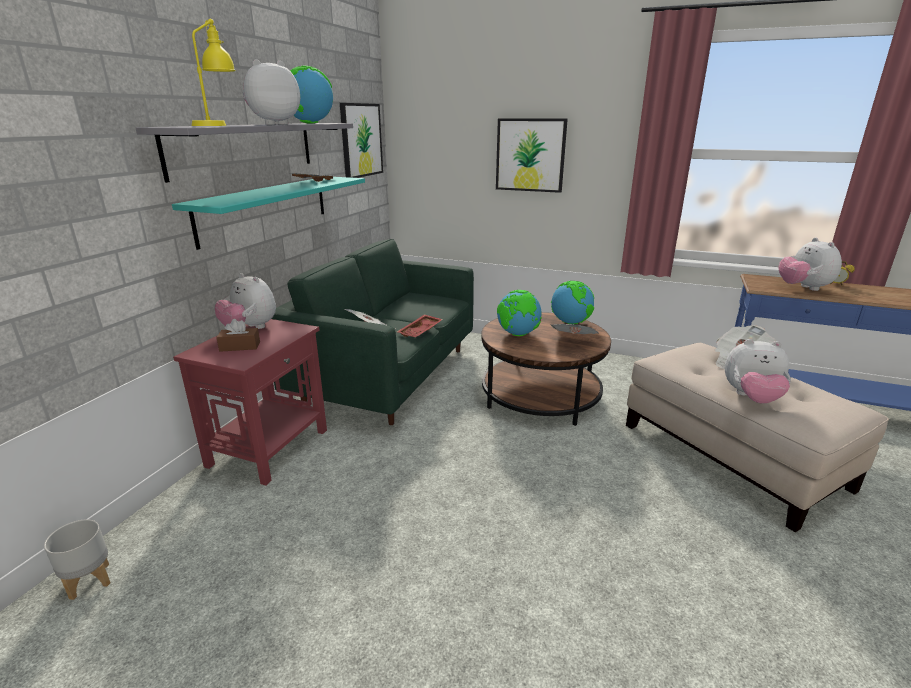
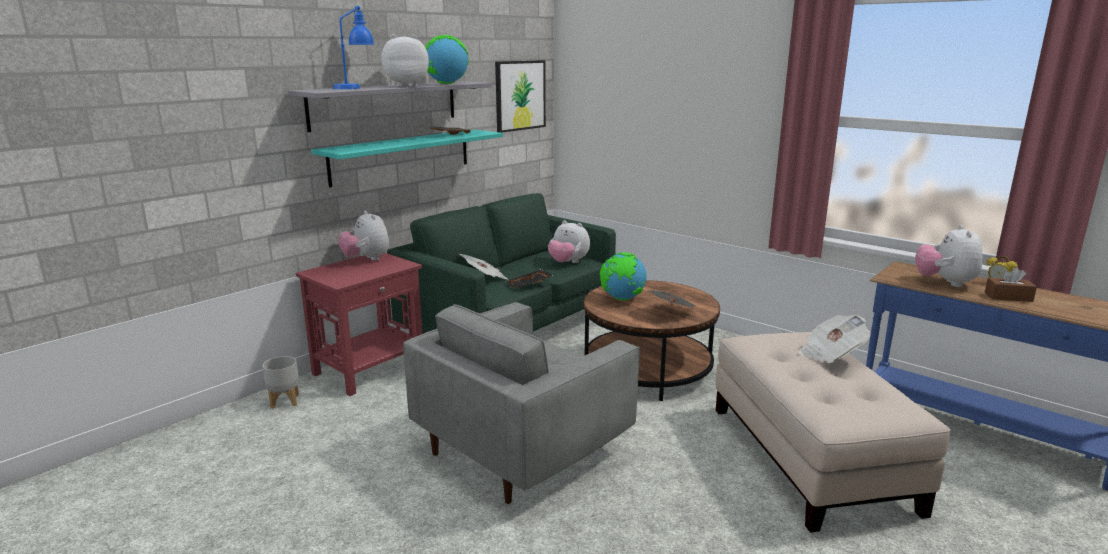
camera: 20 degrees right, 5 degrees down
(90, 580) = (198, 431): grey planter -> grey planter (285, 401)
(218, 125) = (355, 87): yellow table lamp -> blue table lamp
(240, 346) = (347, 271): brown tissue box -> brown tissue box (1008, 297)
(421, 331) = (529, 284): red tray -> black tray
(490, 506) = (521, 448): none -> grey armchair
(530, 155) = (684, 115): picture -> none
(570, 323) = (689, 295): globe -> none
(751, 398) = (800, 385): plush toy -> plush toy (568, 263)

